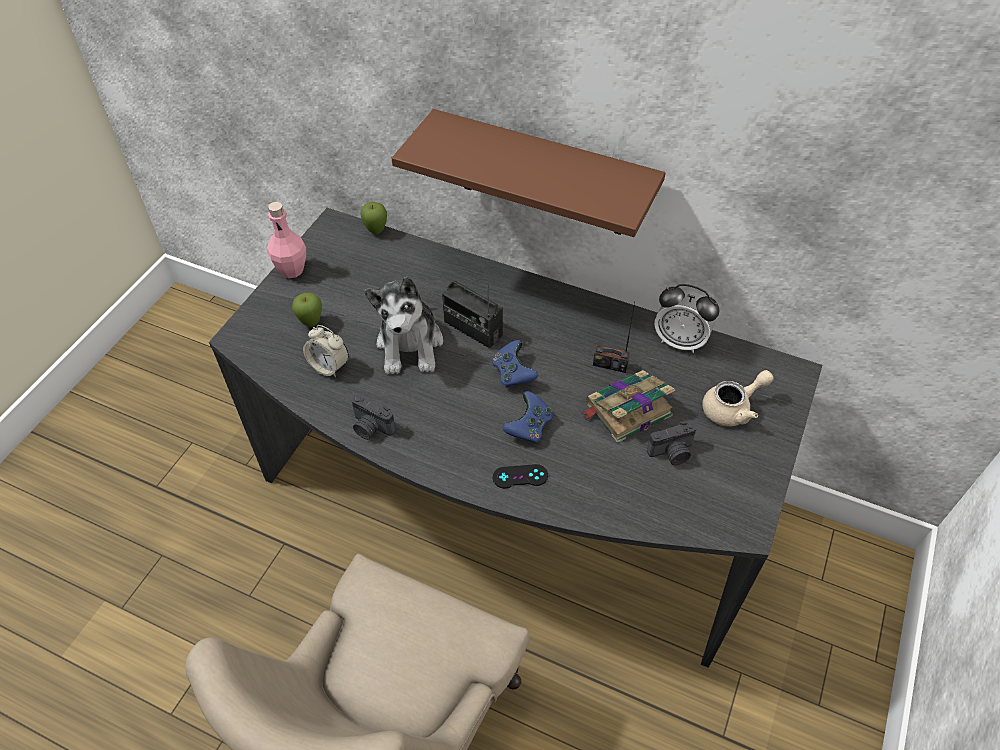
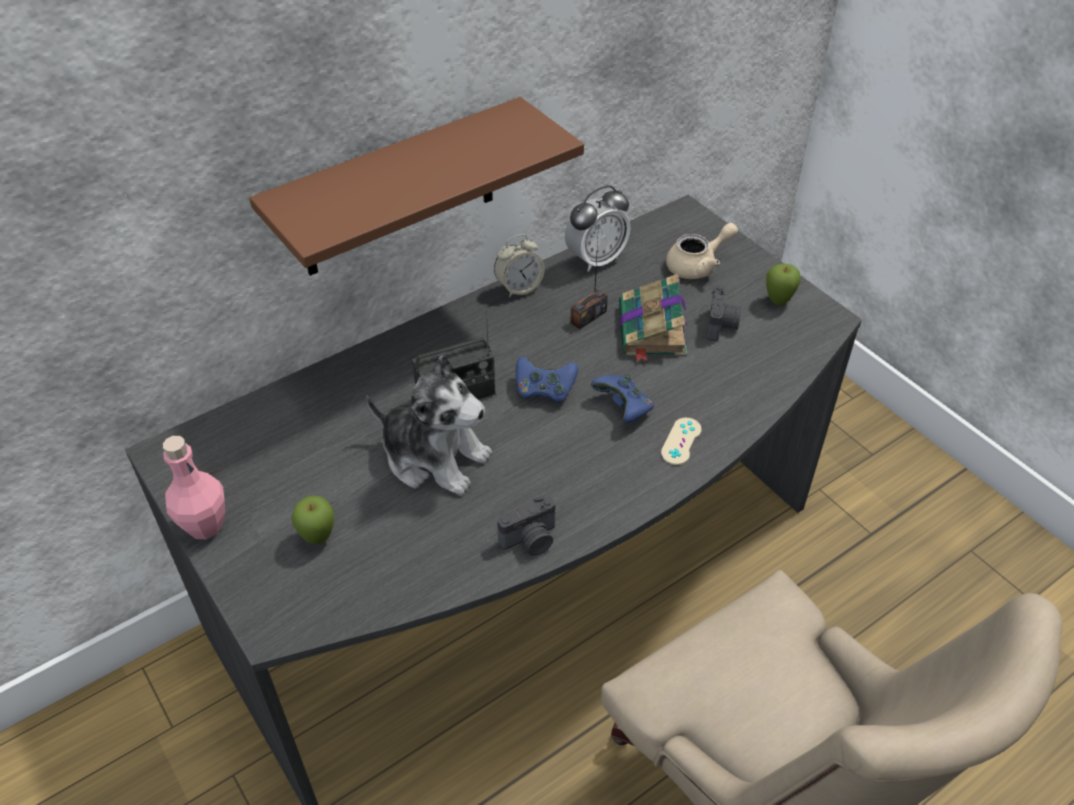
camera: 60 degrees left, 5 degrees down
(329, 366) = (406, 546): alarm clock -> alarm clock (519, 287)
(376, 231) = (221, 417): apple -> apple (778, 301)
(520, 476) = (681, 441): black game controller -> beige game controller
(732, 408) = (698, 265): beige teapot -> beige teapot turned 60 degrees clockwise

